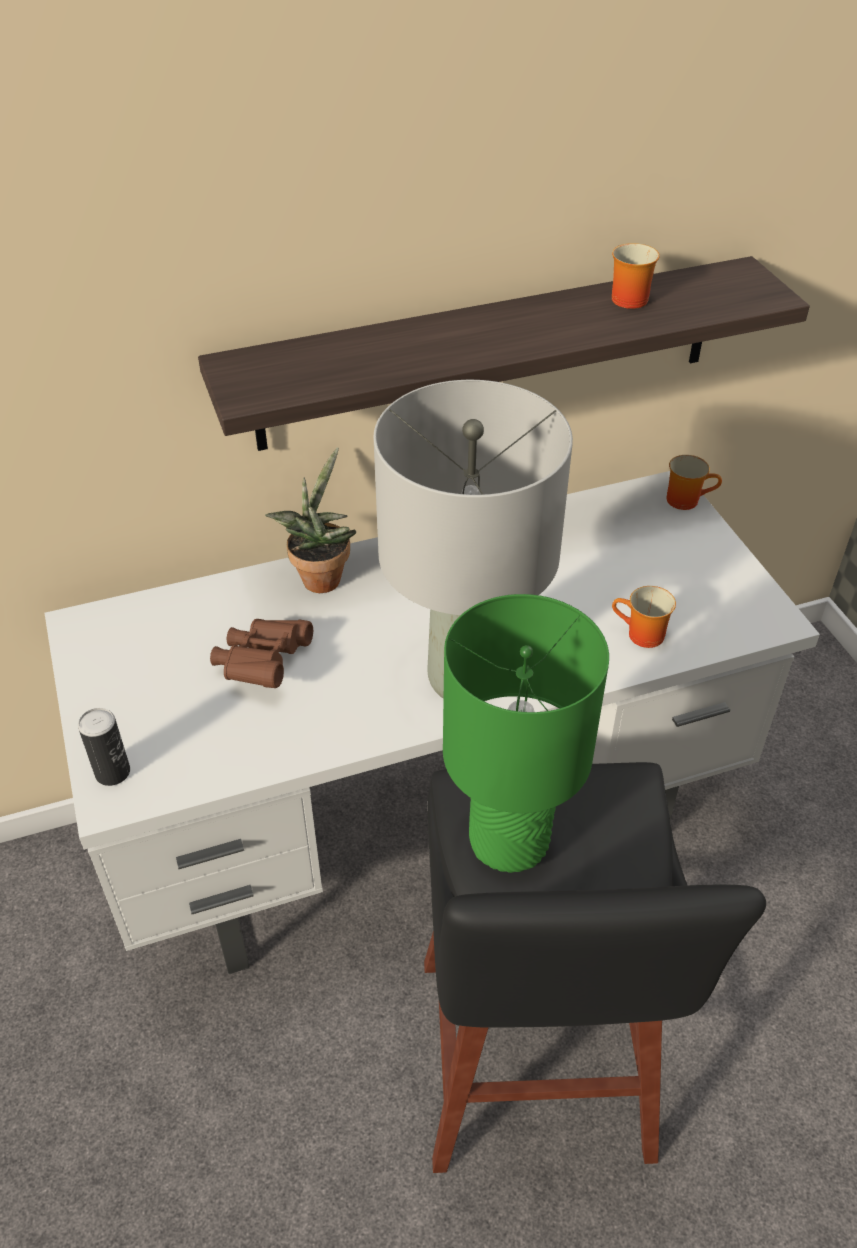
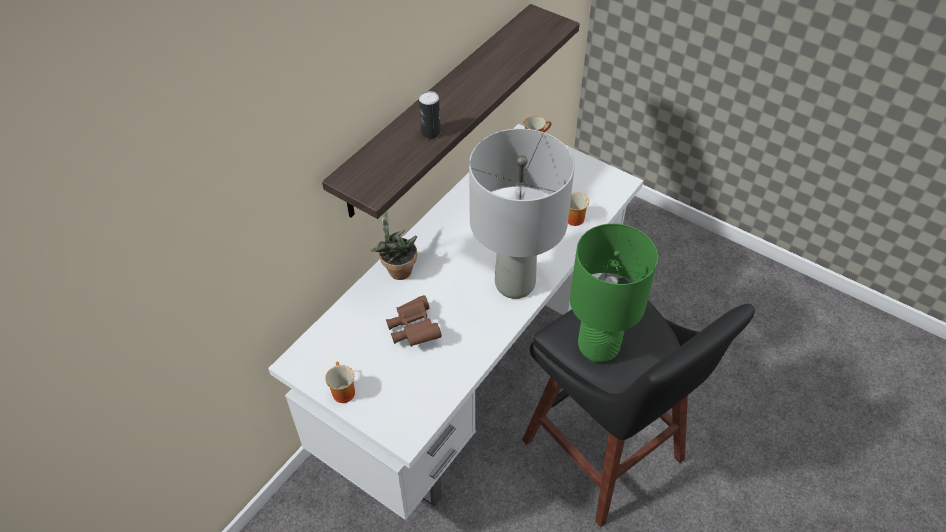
camera: 35 degrees left, 5 degrees up
(112, 772) = (393, 424): can -> can (430, 132)
(627, 297) = (497, 52): mug -> mug (341, 391)

